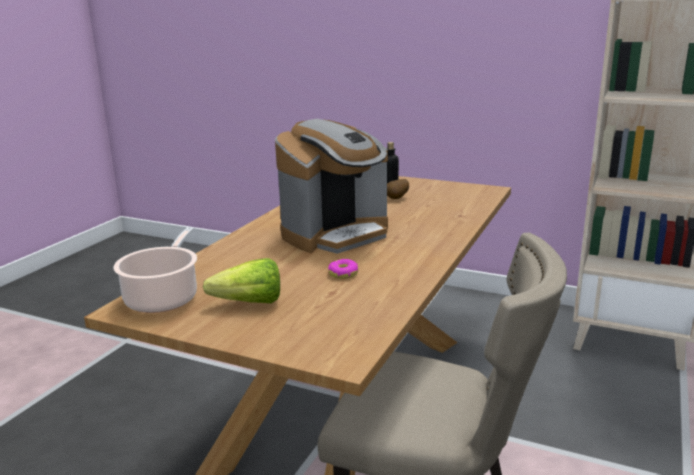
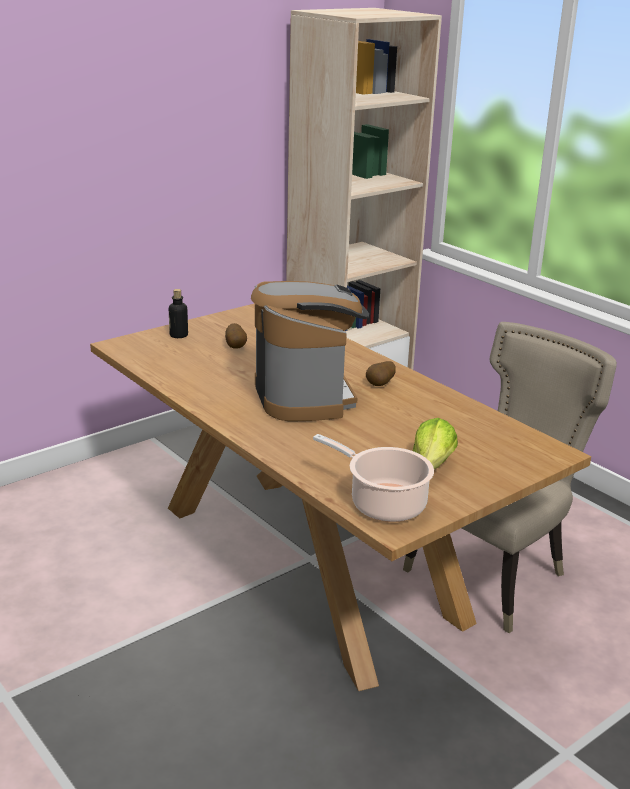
camera: 65 degrees left, 5 degrees up
(343, 274) = (403, 416): donut -> none
(398, 253) = (380, 385): none -> potato

